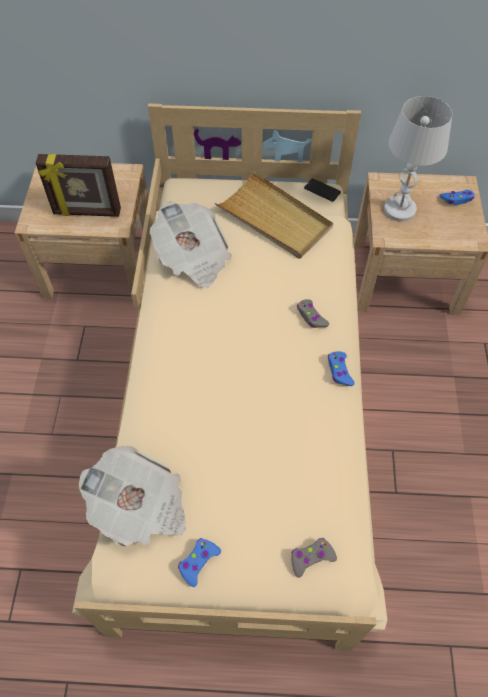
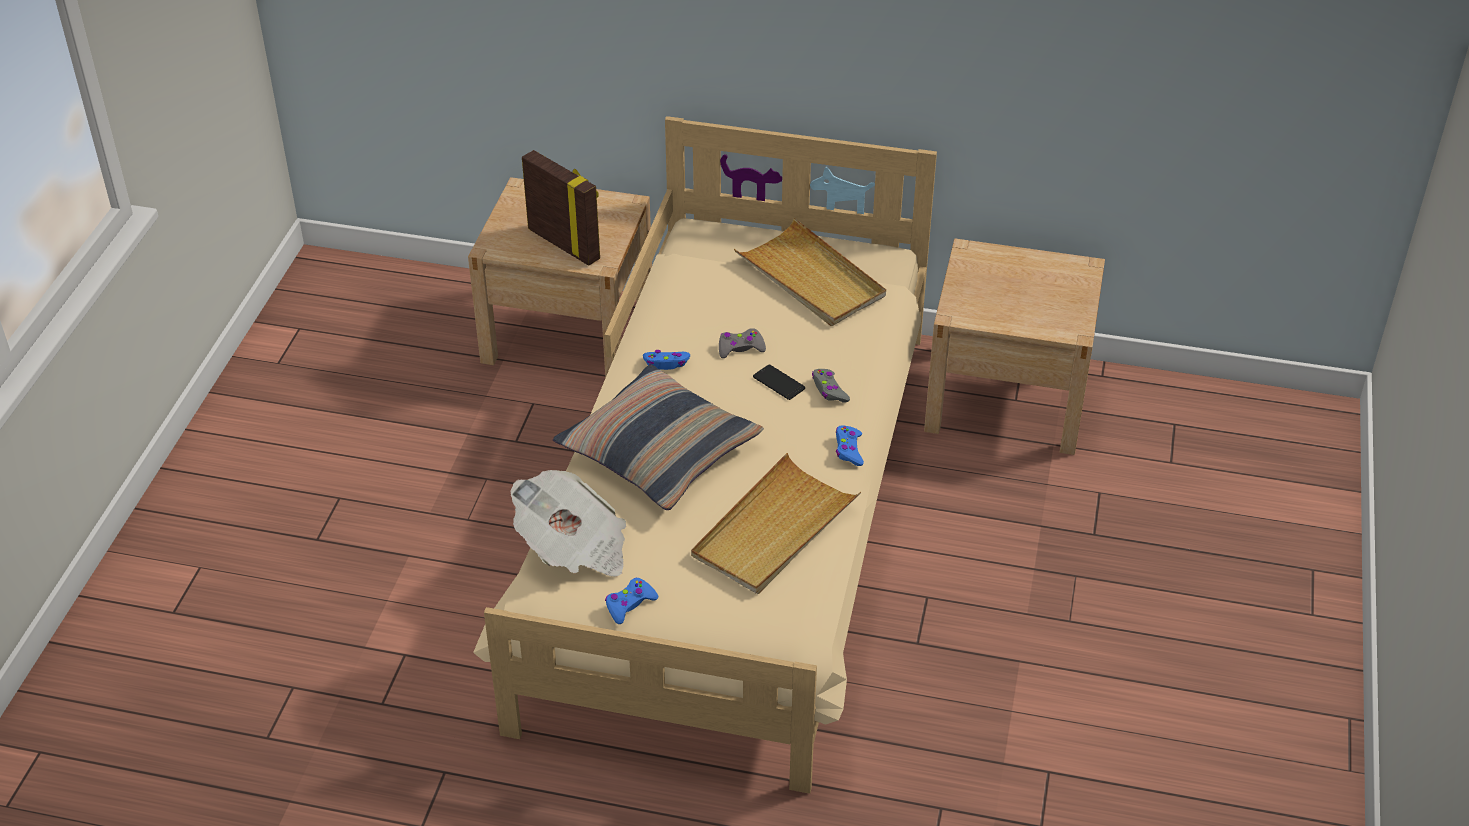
camera: 10 degrees right, 15 degrees down
(87, 212) = (565, 244): picture frame -> picture frame turned 150 degrees counterclockwise
(193, 258) = (692, 310): newspaper -> none
(193, 395) = (659, 451): none -> pillow
(300, 461) = (774, 530): none -> beige tray
(311, 558) = (762, 618): grey game controller -> grey game controller (740, 348)
(322, 190) = (885, 253): phone -> phone (778, 383)
(399, 209) = (983, 286): white table lamp -> none
(457, 199) = (1067, 283): blue game controller -> blue game controller (666, 363)

